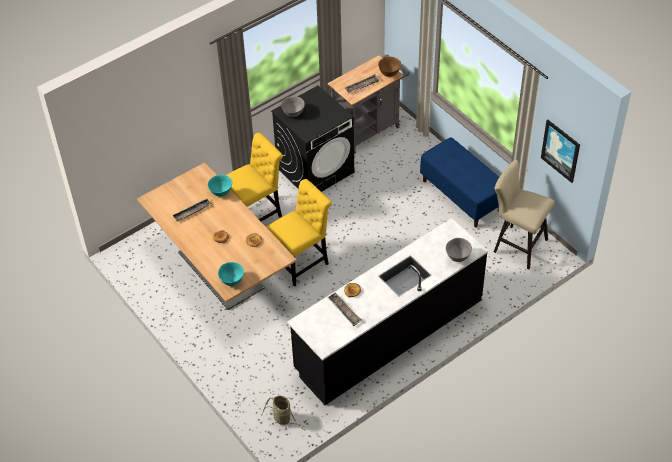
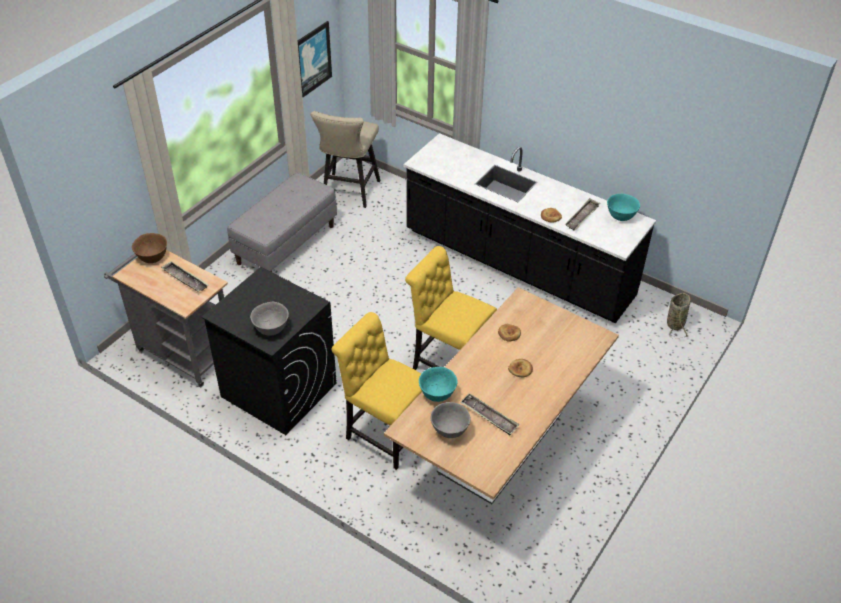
camera: 110 degrees left, 5 degrees down
(232, 280) = (584, 337): turquoise bowl -> turquoise bowl (620, 216)
(458, 256) = (458, 151): grey bowl -> grey bowl (449, 430)
(462, 195) = (286, 244): blue bench -> grey bench

